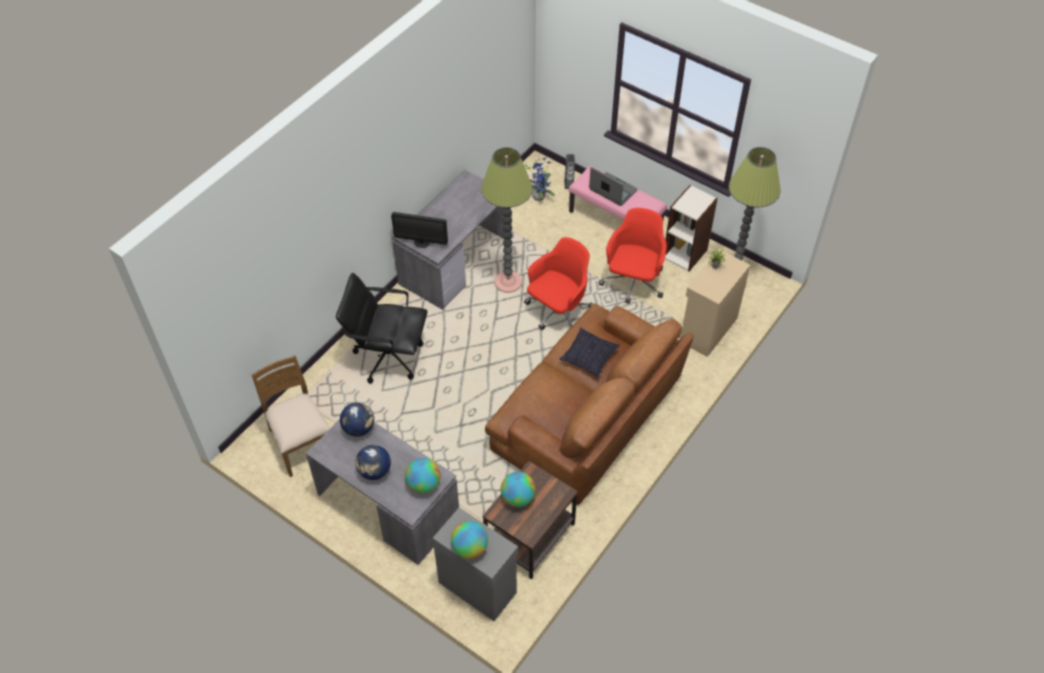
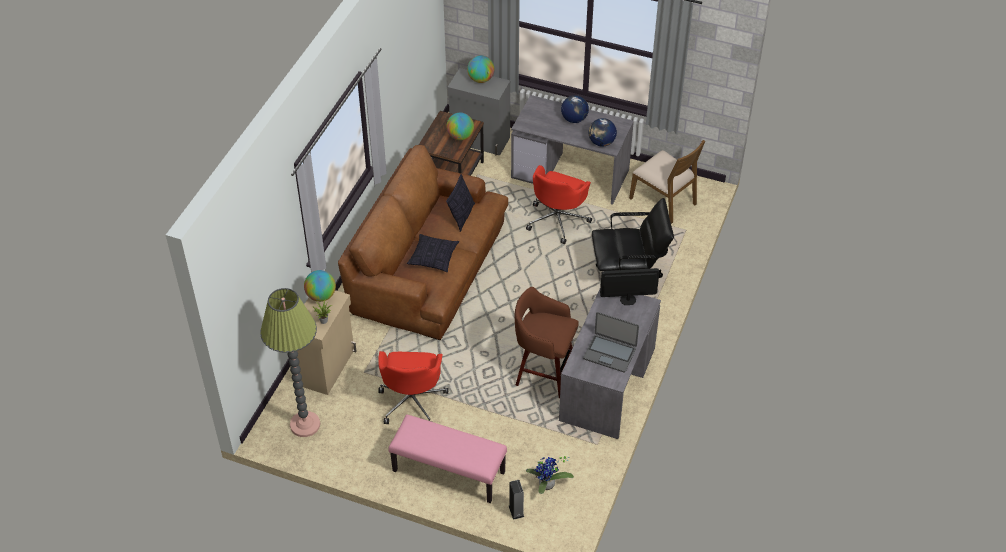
camera: 165 degrees right, 5 degrees down
(424, 484) = (533, 118): globe -> globe (321, 296)
(508, 282) = (543, 373): floor lamp -> brown stool
(546, 400) = (461, 216): none -> pillow
(558, 312) = (482, 354): red office chair -> red office chair (558, 220)
(612, 190) = (453, 444): laptop -> laptop (610, 353)
(685, 253) = (361, 448): bookcase -> none

